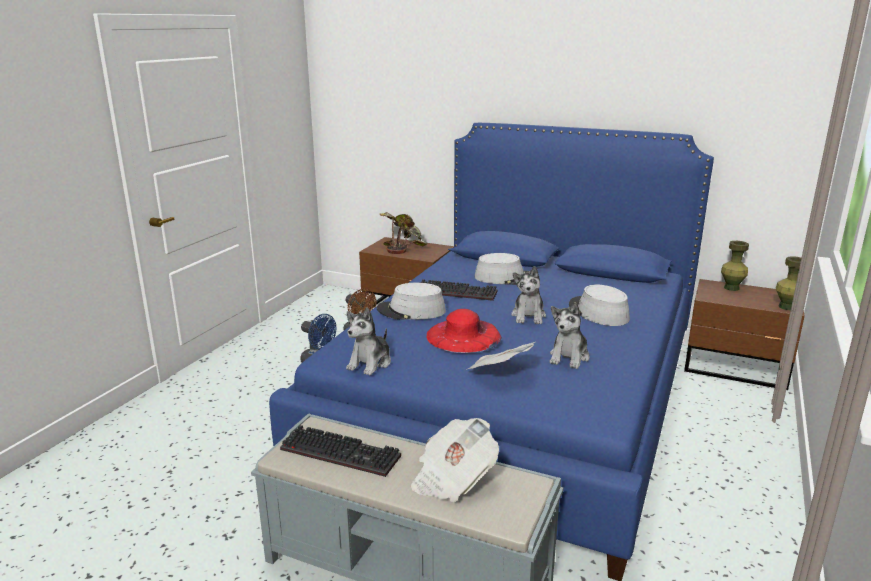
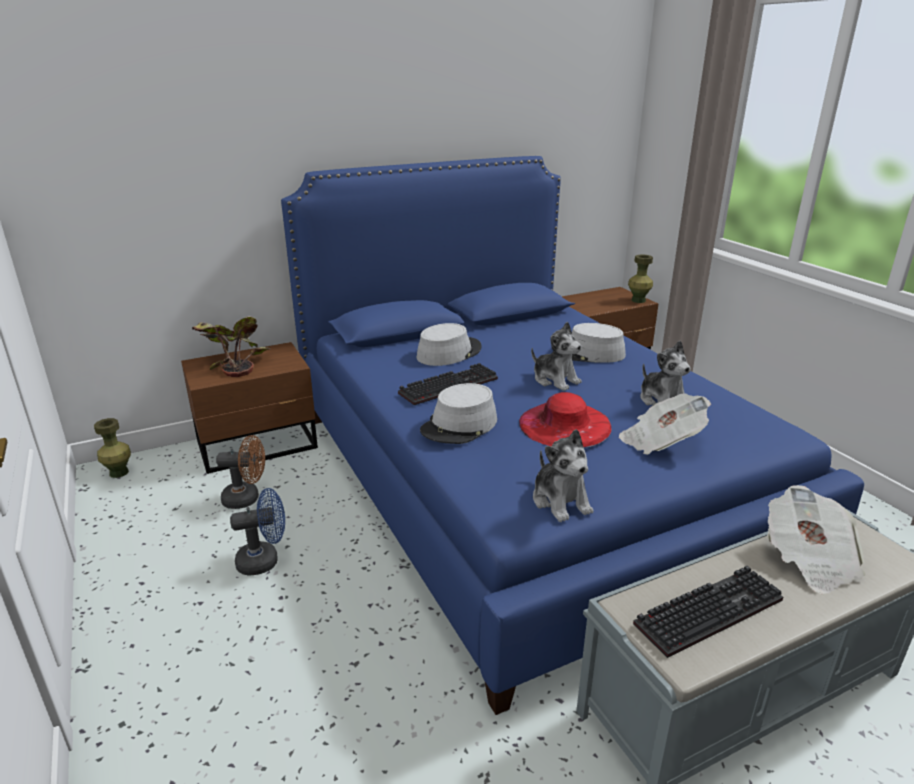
camera: 50 degrees left, 5 degrees up
(731, 288) = (582, 298): green vase -> green vase (119, 472)

